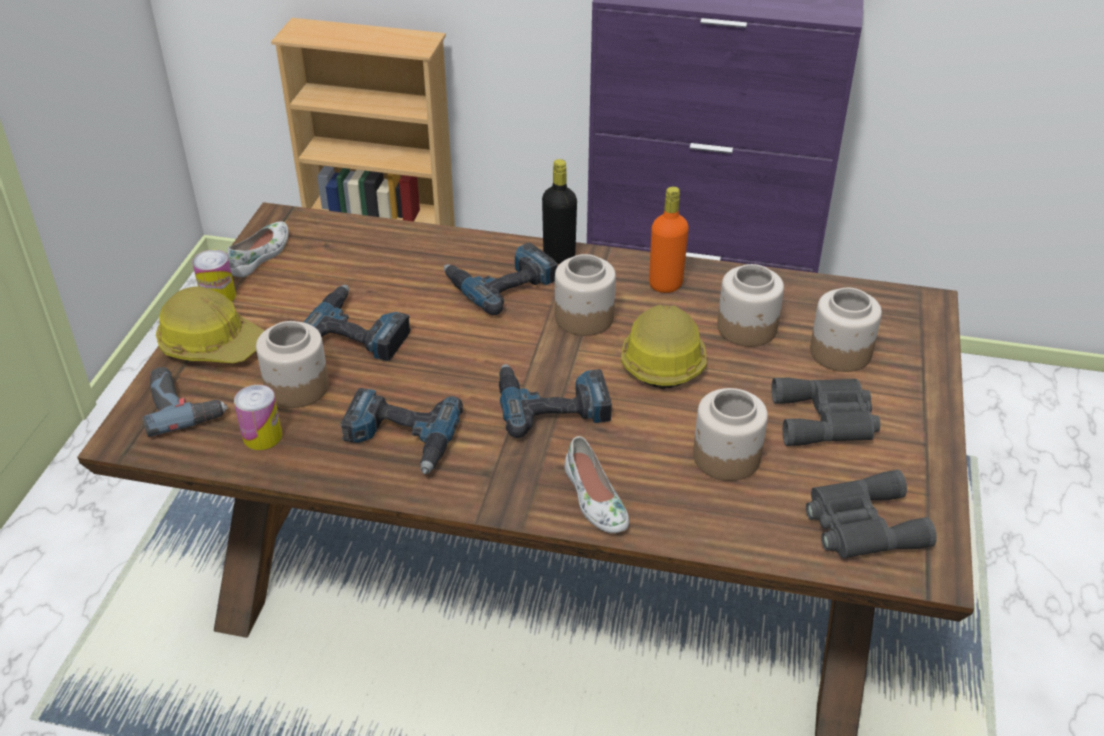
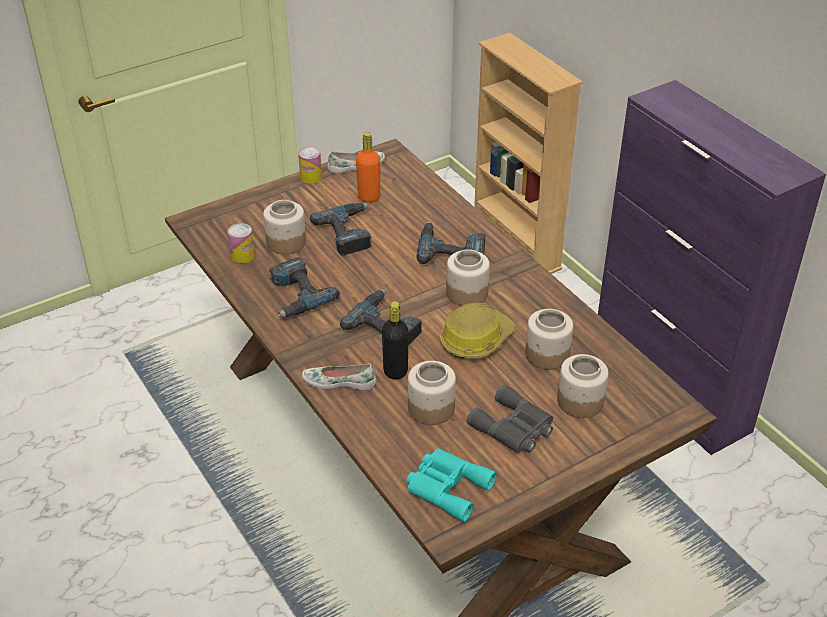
camera: 45 degrees right, 0 degrees up
(184, 405) = (231, 221): power drill -> none
(211, 343) = (278, 198): hard hat -> none
(559, 256) = (503, 253): black bottle -> black bottle (395, 371)
(594, 499) = (339, 381): white shoe -> white shoe turned 75 degrees clockwise
(665, 284) = (538, 303): orange bottle -> orange bottle (369, 197)
(861, 525) = (447, 487): grey binoculars -> turquoise binoculars

